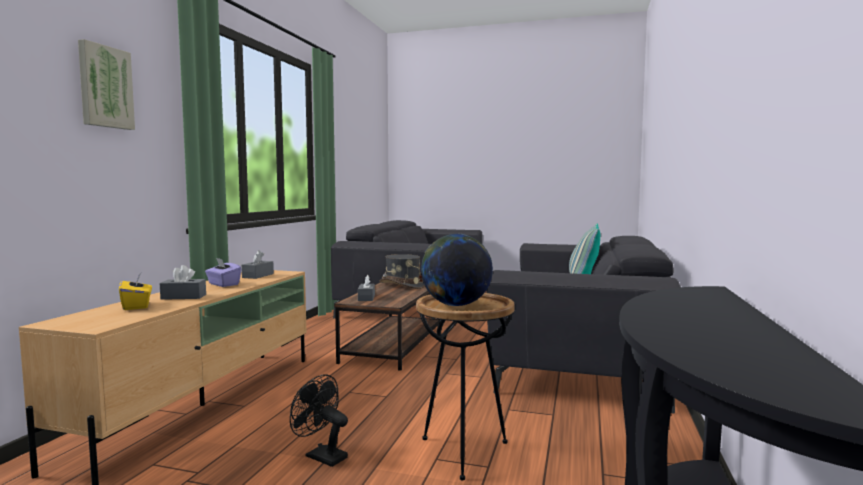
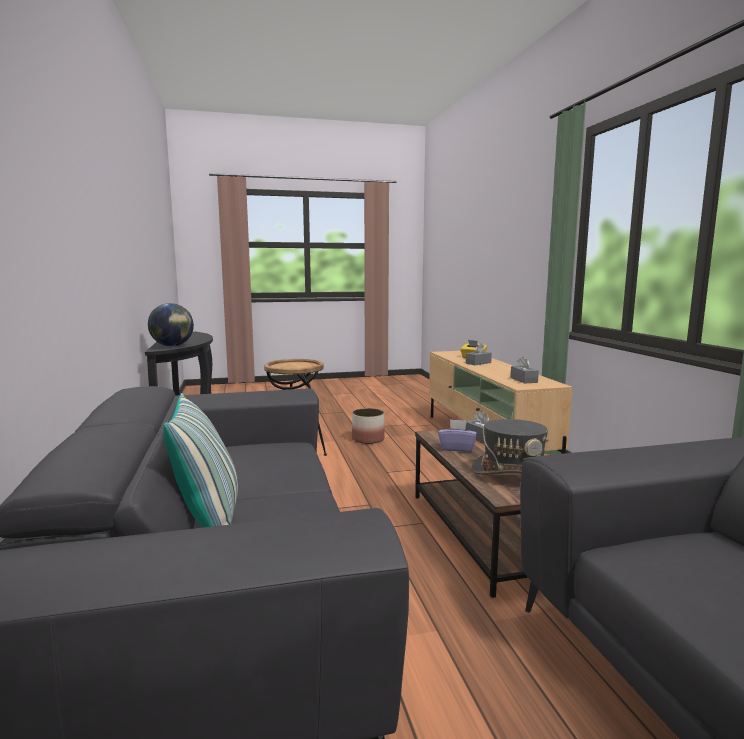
camera: 150 degrees right, 5 degrees up
(104, 87) = (534, 226): picture -> none
(223, 284) = (503, 371): purple tissue box -> purple tissue box (457, 448)
(321, 456) = (368, 439): black fan -> planter
(456, 305) = (298, 365): globe -> globe (172, 346)

